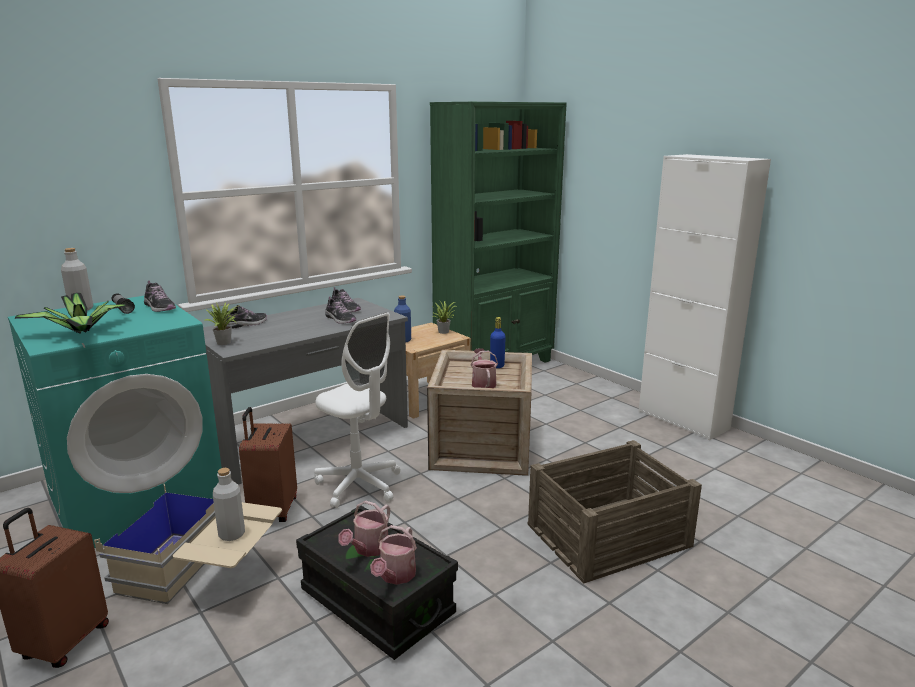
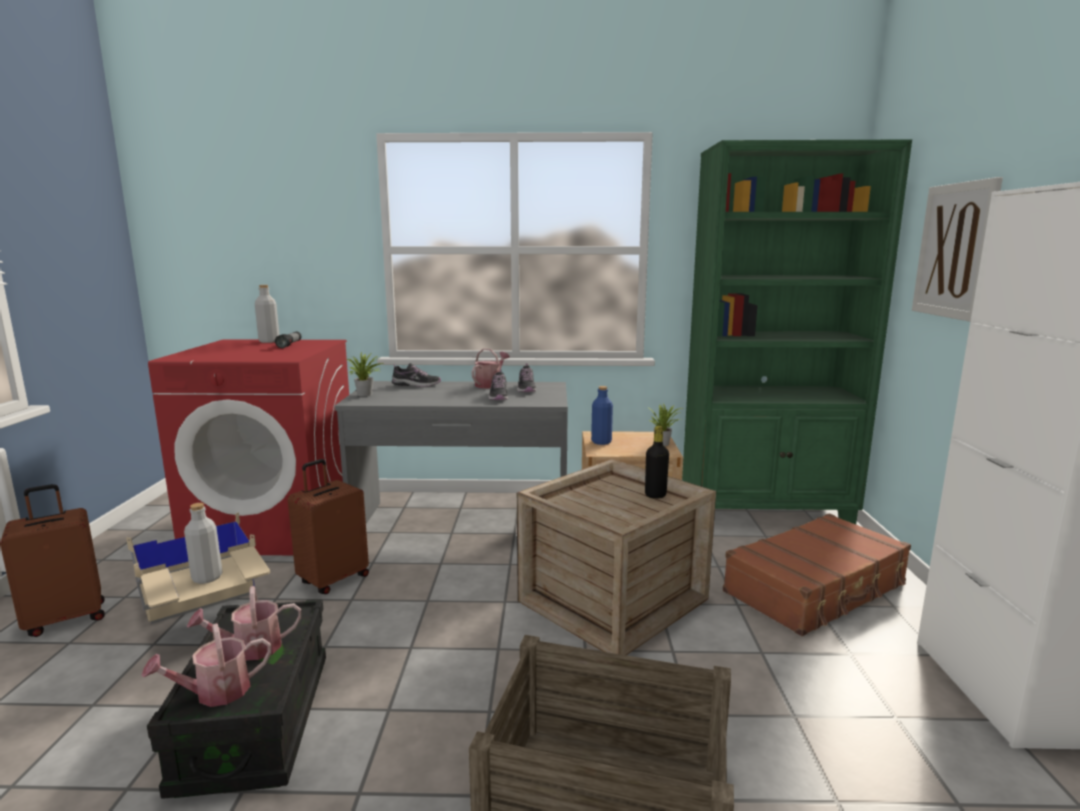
camera: 40 degrees right, 5 degrees down
(82, 332) = (217, 354): potted plant -> none
(137, 497) = (277, 526): turquoise washing machine -> red washing machine
(159, 307) = (312, 348): shoe -> none
(359, 485) = (432, 588): white office chair -> none
(483, 383) = (600, 509): watering can -> watering can (490, 384)
(497, 366) = (655, 495): blue bottle -> black bottle
(571, 401) = (816, 589): none -> brown suitcase
(609, 178) = (954, 250): none -> picture

